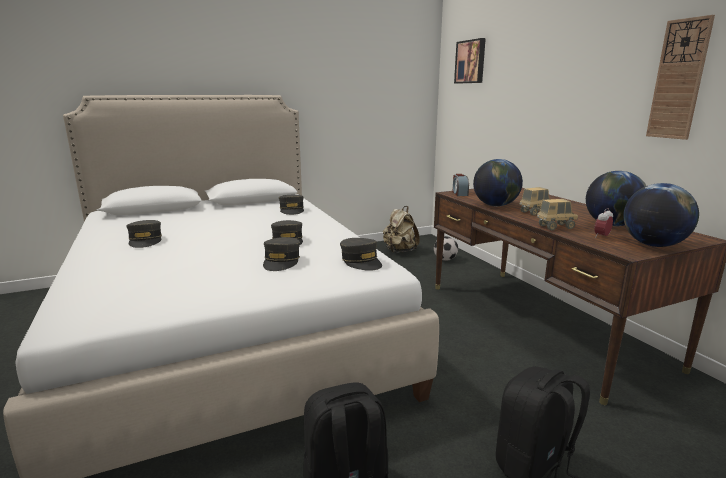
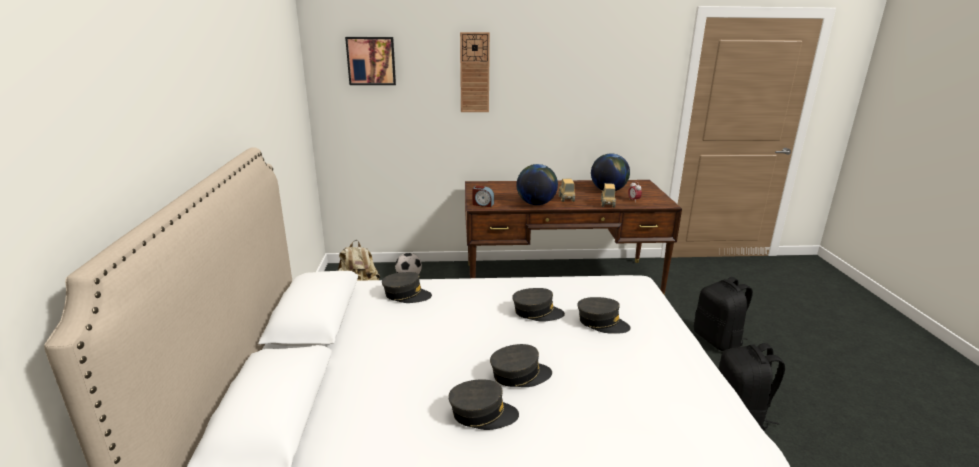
camera: 70 degrees left, 5 degrees up
(361, 261) = (614, 287): grey cap -> grey cap (520, 375)
(653, 245) = (653, 195): globe -> none
(678, 80) = (604, 87): wall clock -> wall clock (474, 73)

